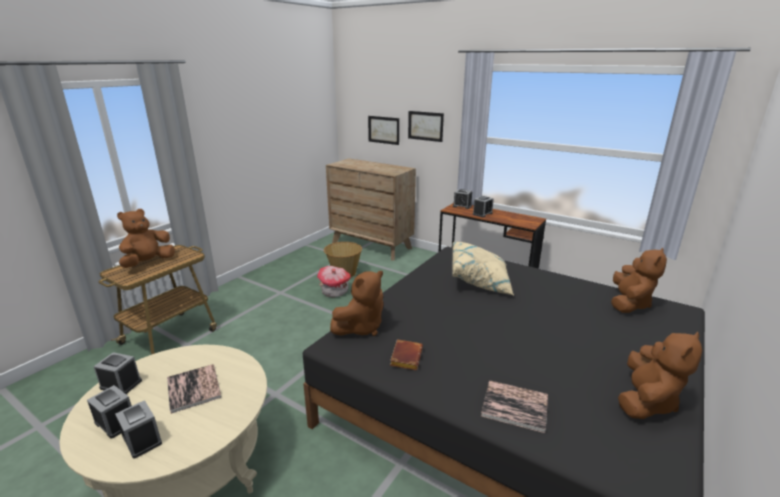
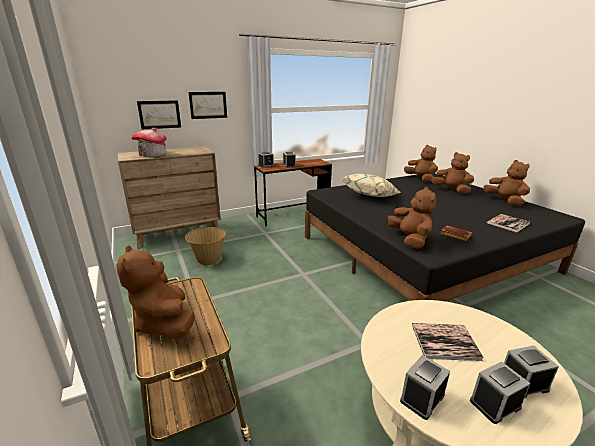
camera: 60 degrees left, 0 degrees up
(334, 291) = (234, 272): toy house -> toy house (152, 155)
(614, 338) = (451, 190): none -> brown plush toy

